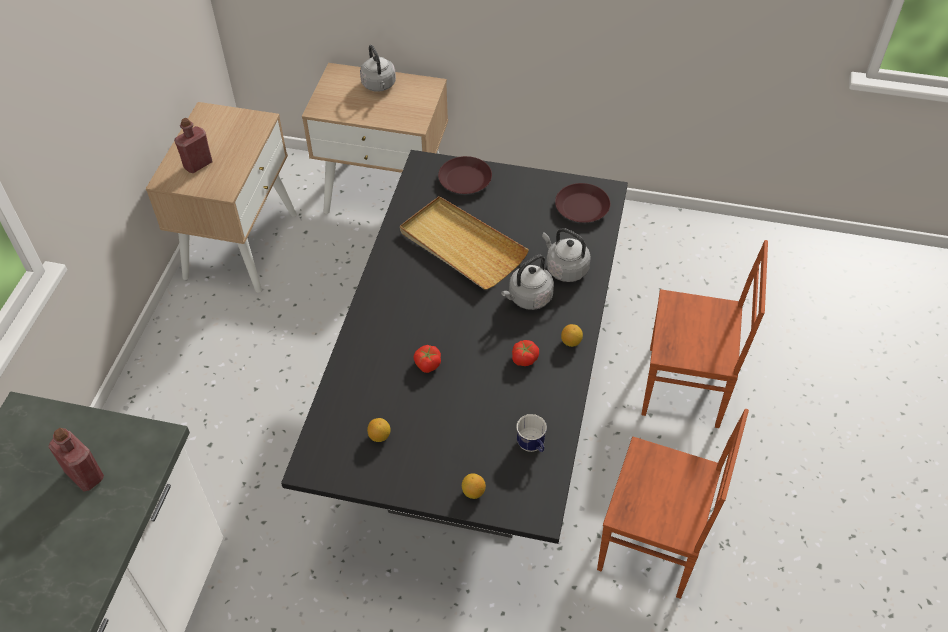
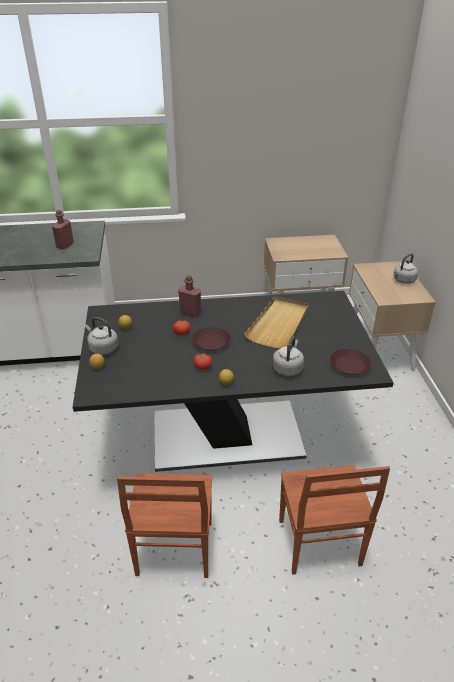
camera: 70 degrees right, 15 degrees down
(198, 164) = (291, 246): red bottle -> red bottle (190, 313)
(465, 180) = (335, 314): brown plate -> brown plate (211, 342)
(528, 298) = (252, 358): grey kettle -> grey kettle (102, 348)
(532, 446) = (137, 382): mug -> none

